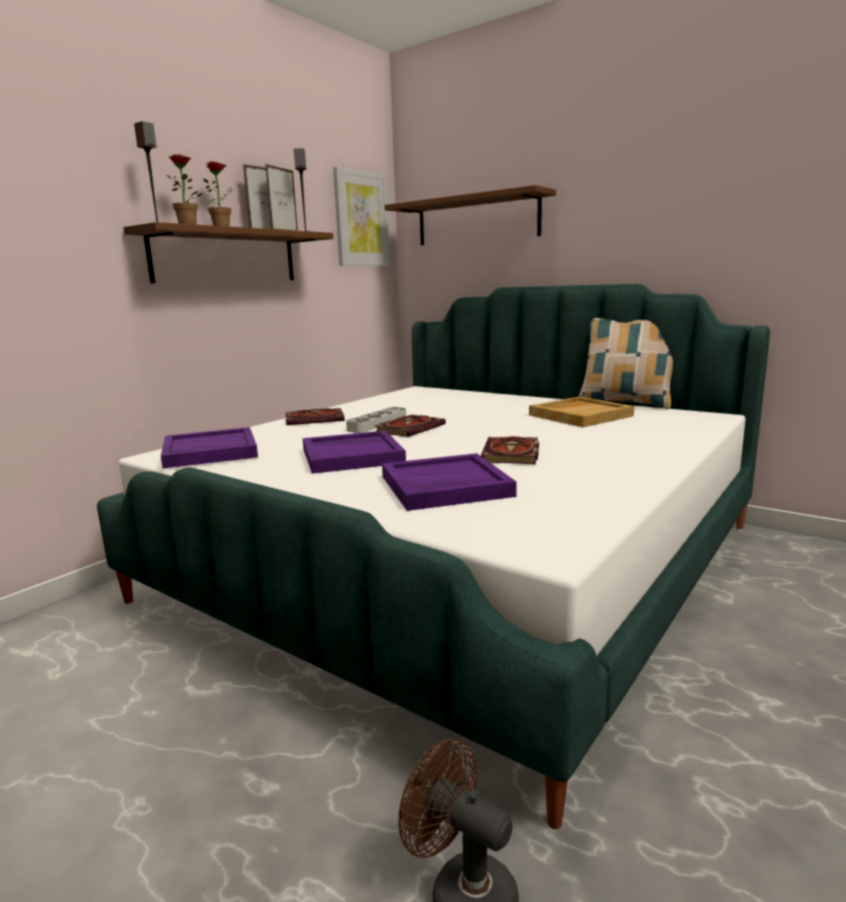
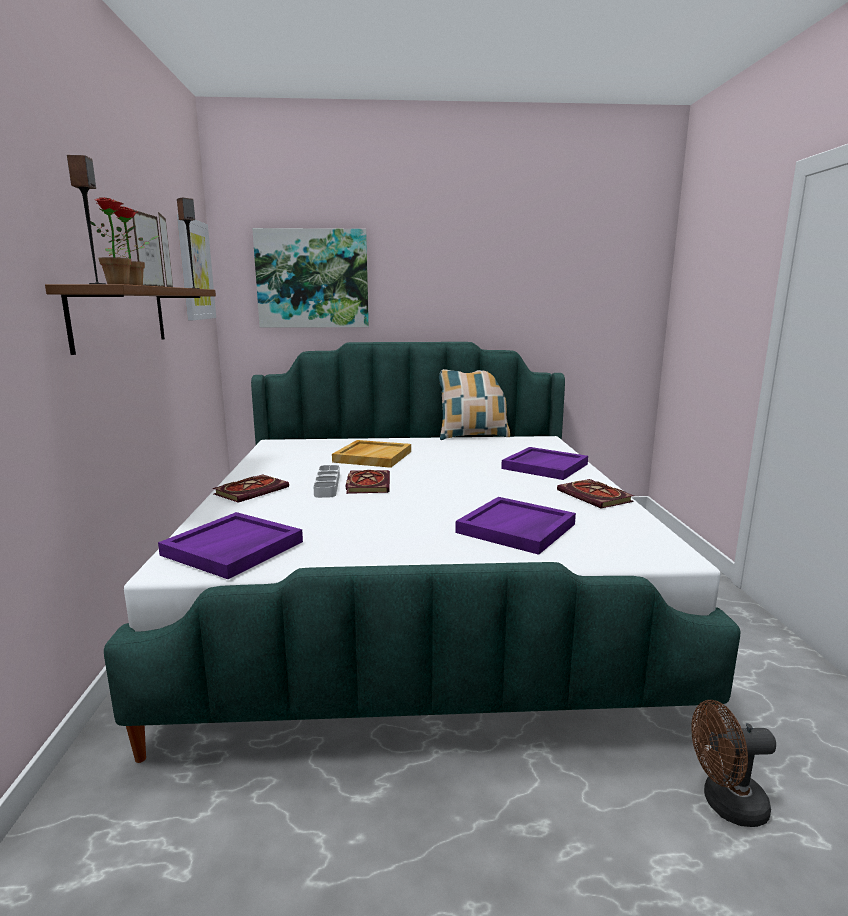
camera: 40 degrees left, 0 degrees up
(353, 456) = (384, 520): purple tray -> purple tray (544, 466)
(477, 220) = (312, 279): brown shelf -> picture
(512, 454) = (497, 492): book -> book (596, 497)
(580, 415) = (466, 450): beige tray -> beige tray (372, 456)

